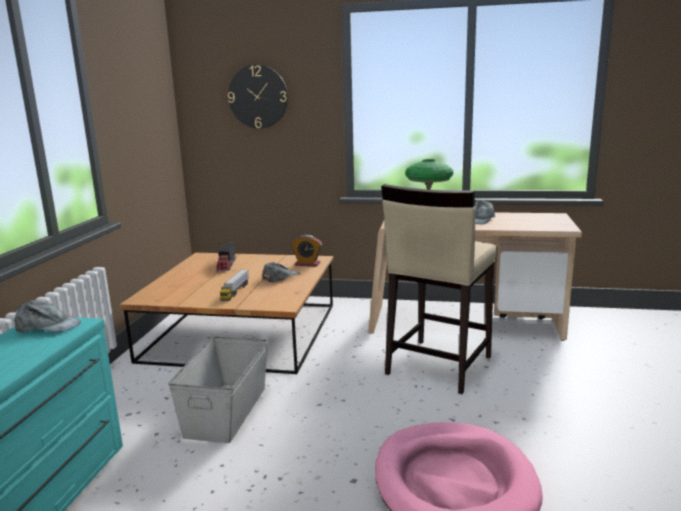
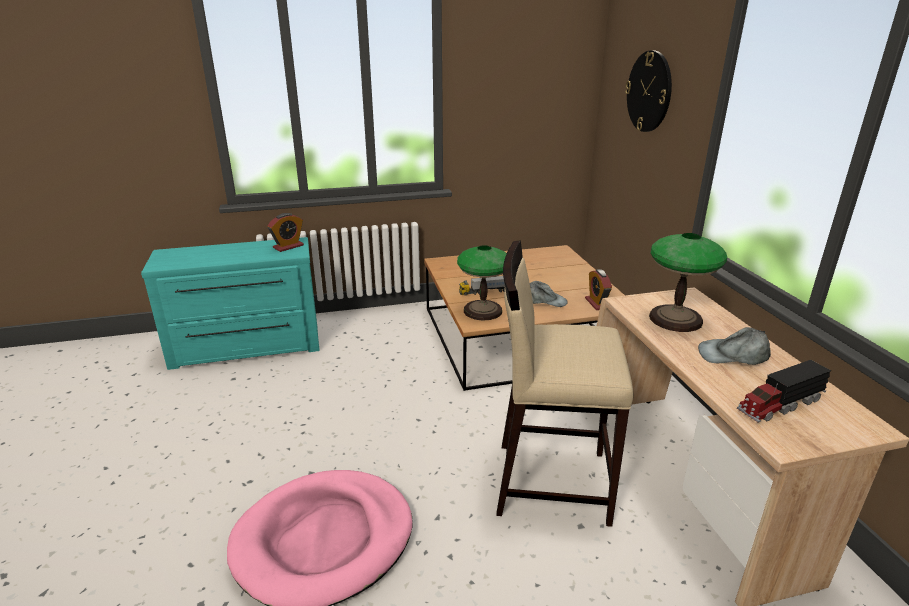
camera: 65 degrees right, 10 degrees up
(47, 326) = (288, 246): grey cap -> alarm clock
(226, 265) = (549, 267): toy truck -> toy truck (779, 404)
(227, 411) = (383, 376): grey storage box -> none
(267, 299) = (482, 311): none -> table lamp

